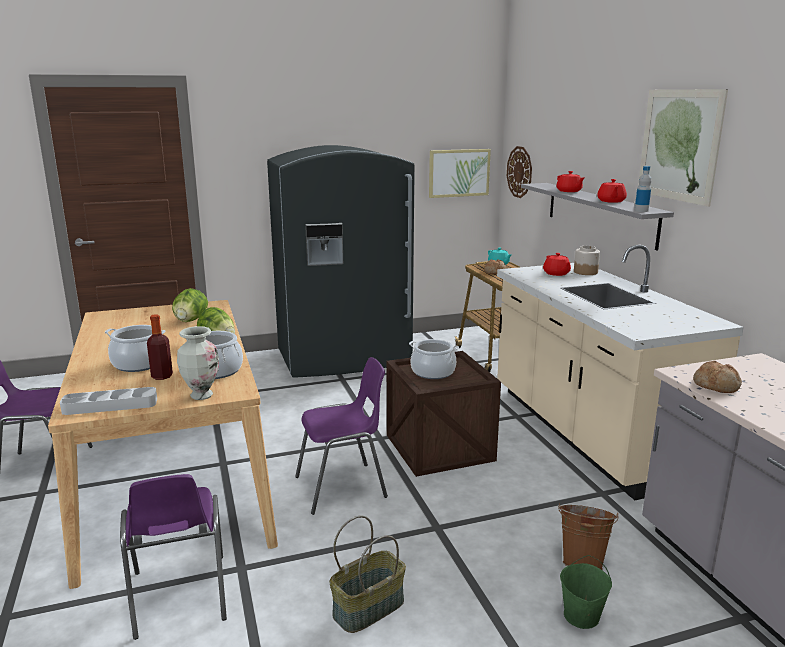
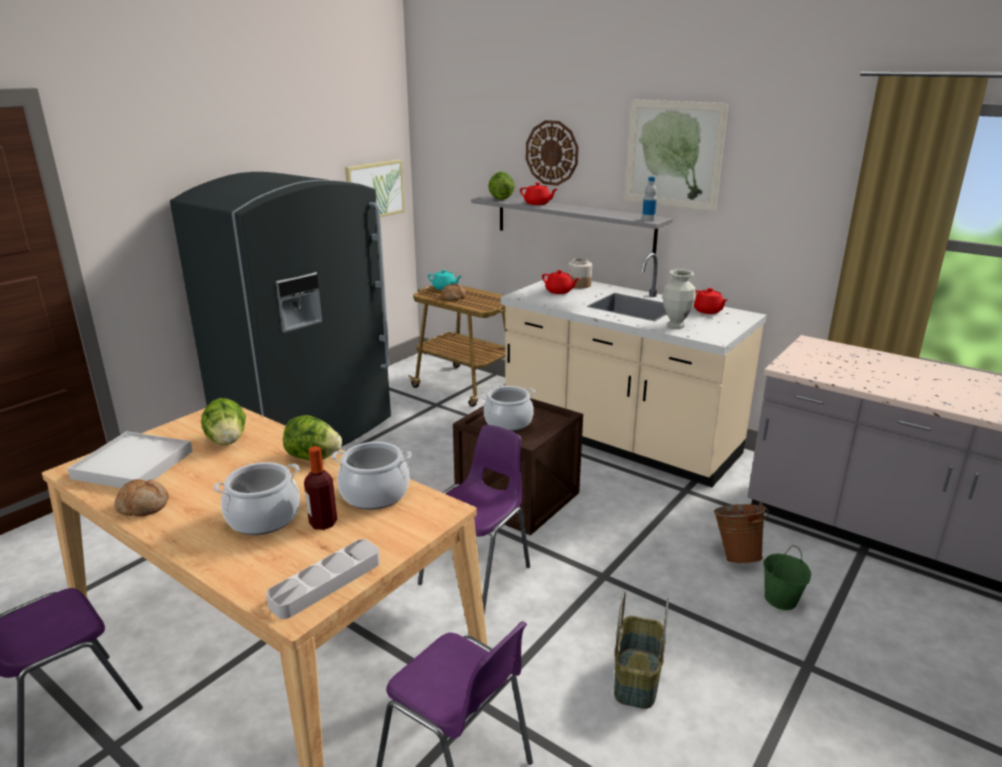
camera: 35 degrees left, 5 degrees up
(128, 320) = (134, 465): none -> white tray
(201, 395) = (412, 529): vase -> vase (676, 325)
(519, 172) = (444, 183): wall clock -> wall clock (552, 153)
(545, 186) = (500, 199): none -> lettuce
(611, 201) = (600, 212): red teapot -> red teapot (708, 311)
(716, 385) = (821, 372): bread -> bread (143, 506)

